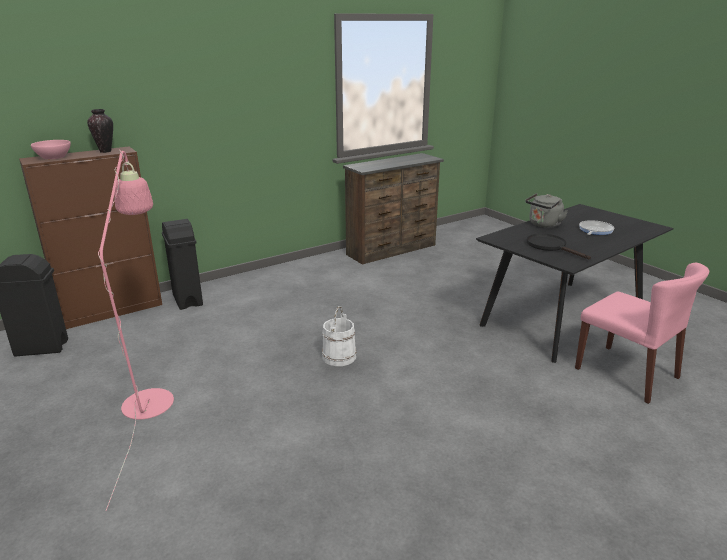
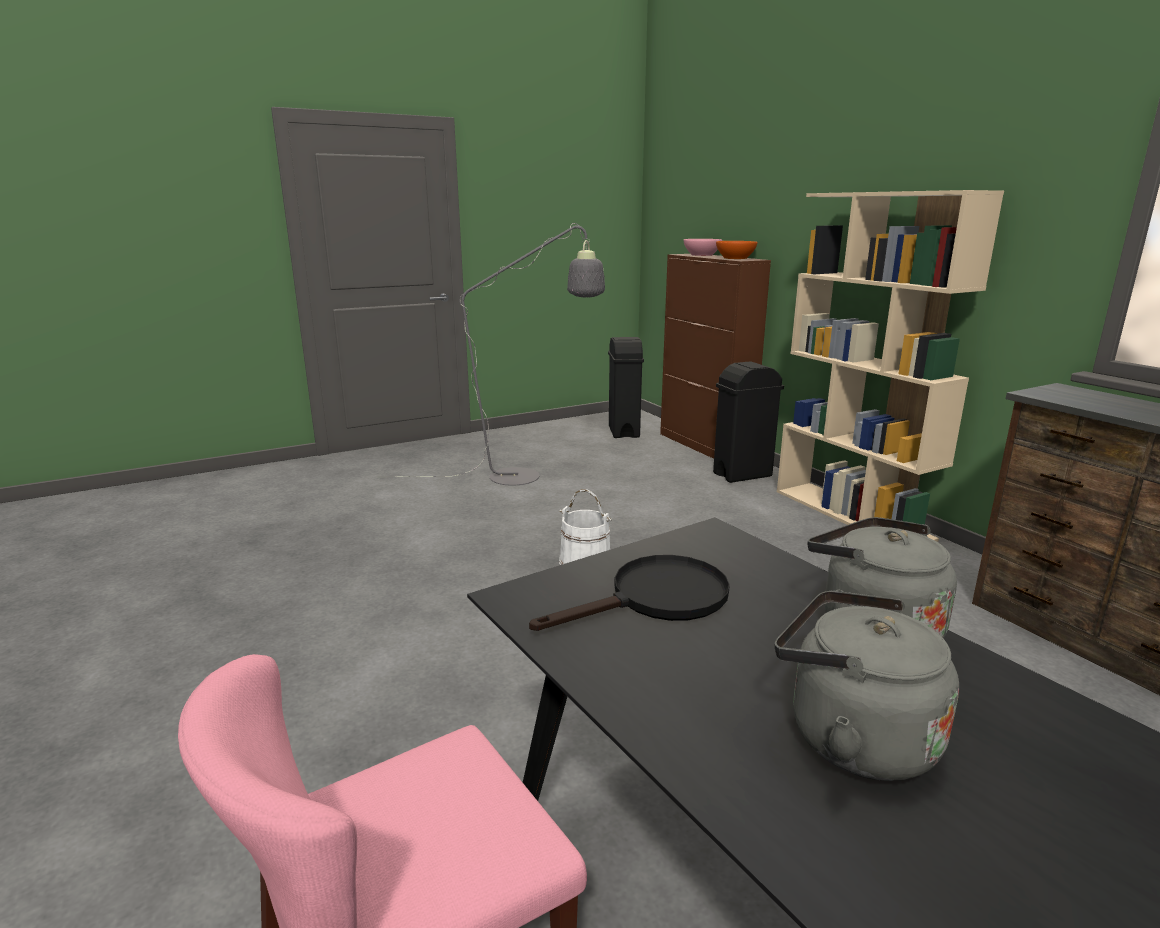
camera: 95 degrees right, 5 degrees down
(106, 151) = (735, 258): vase -> orange bowl
(150, 395) = (528, 476): pink floor lamp -> grey floor lamp
(265, 275) = (852, 514): none -> beige bookcase
(595, 230) = (851, 737): frying pan -> grey kettle

